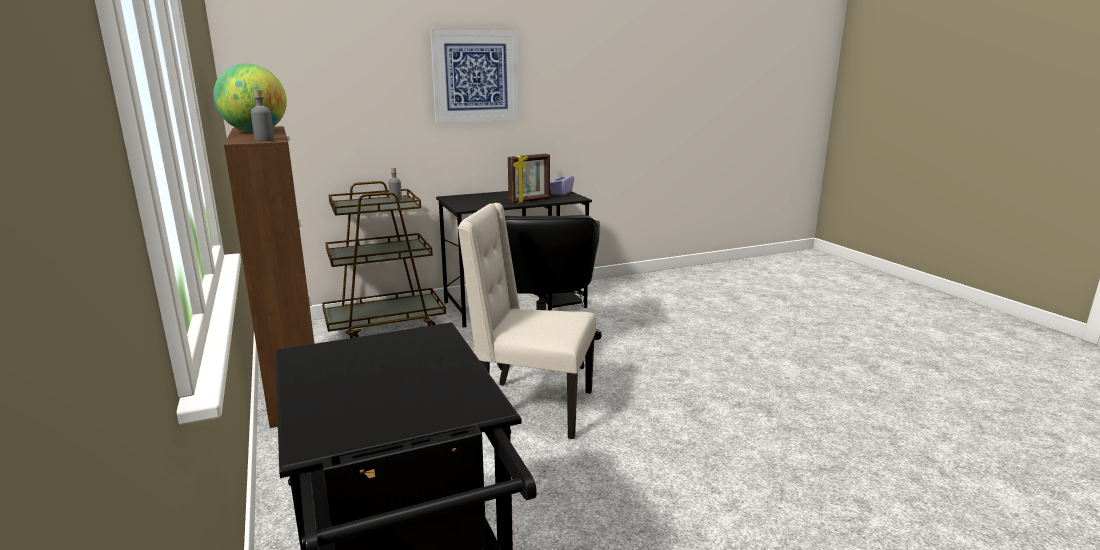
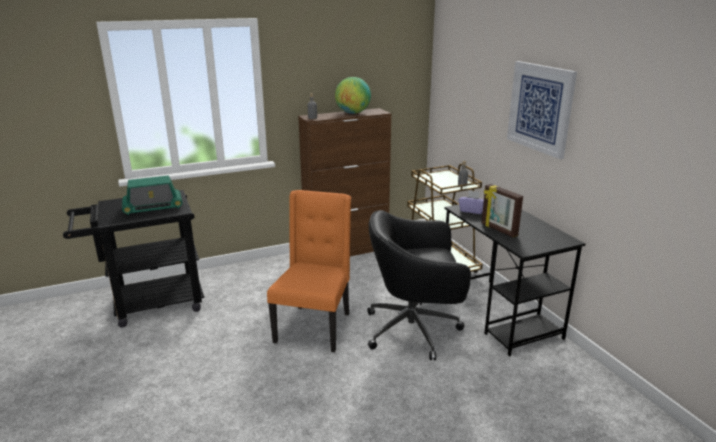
camera: 90 degrees right, 5 degrees up
(402, 364) = (153, 207): none -> radio
(532, 408) = (314, 327): beige chair -> orange chair
(561, 193) = (547, 243): purple tissue box -> purple tissue box (472, 210)

